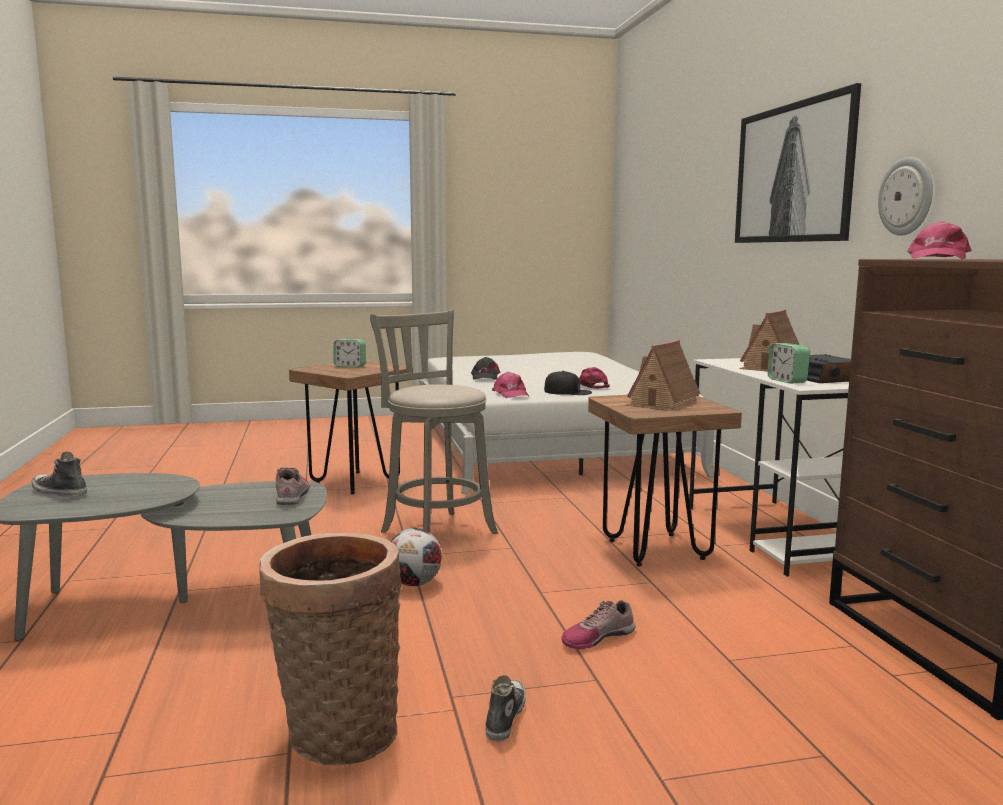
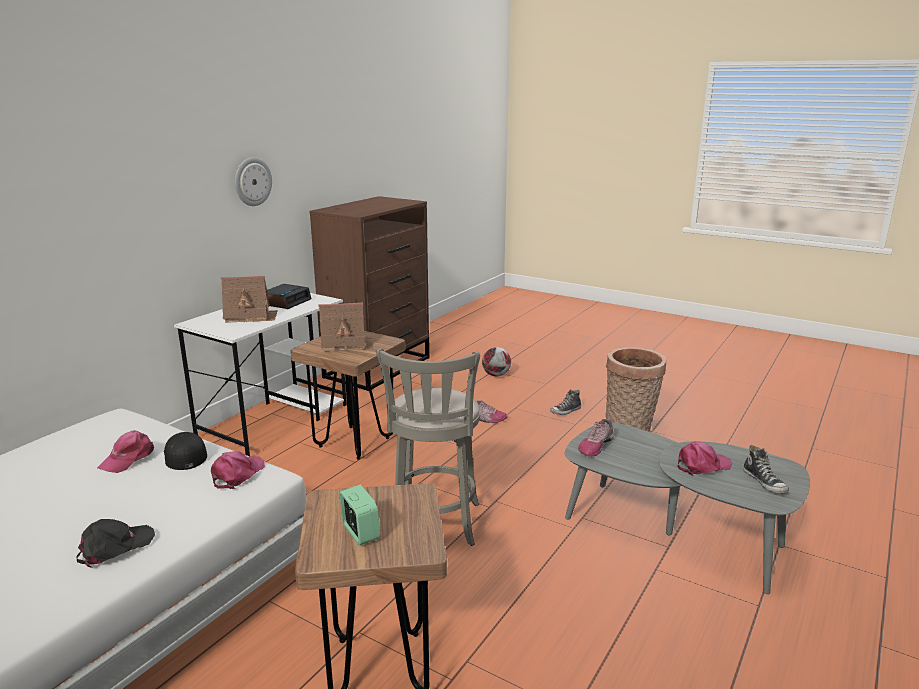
camera: 135 degrees left, 10 degrees up
(415, 583) = (517, 482): football -> football (496, 375)
(787, 381) = (312, 305): alarm clock -> none
(791, 173) = (129, 168): picture -> none
(936, 258) = (357, 210): pink cap -> pink cap (702, 465)

